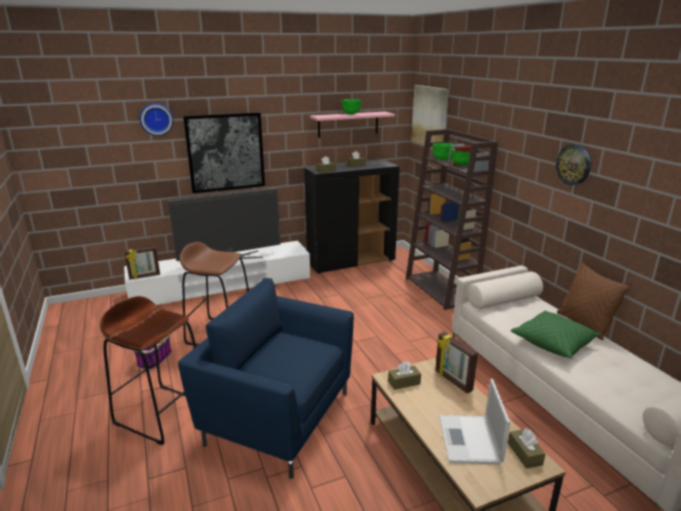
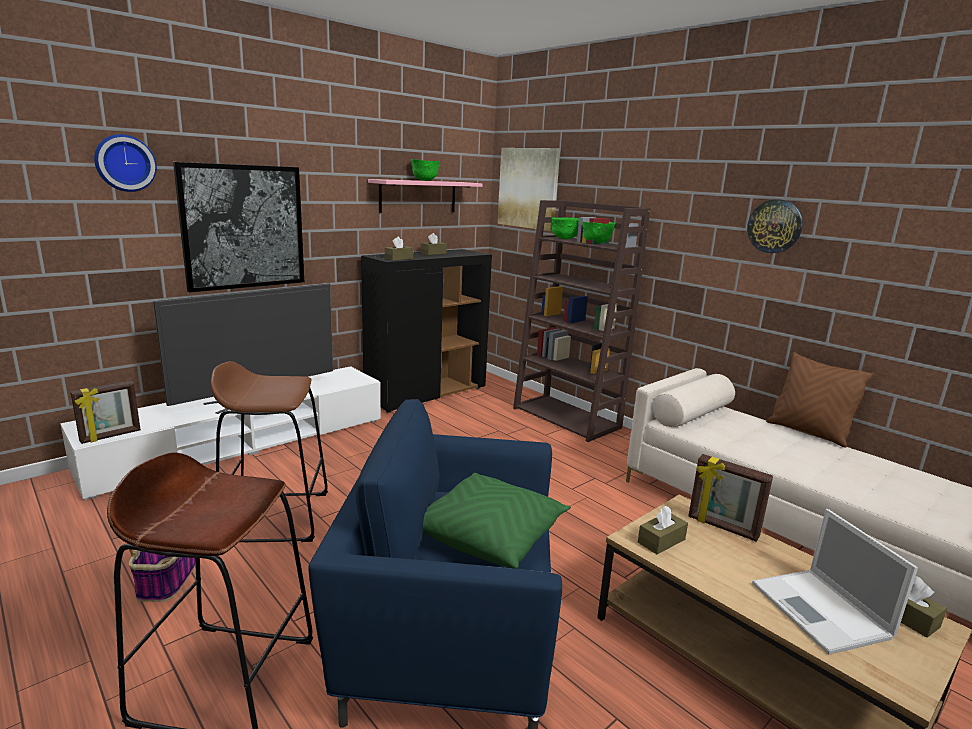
camera: 20 degrees left, 5 degrees down
(553, 342) = (798, 457): green pillow -> green pillow (489, 535)

